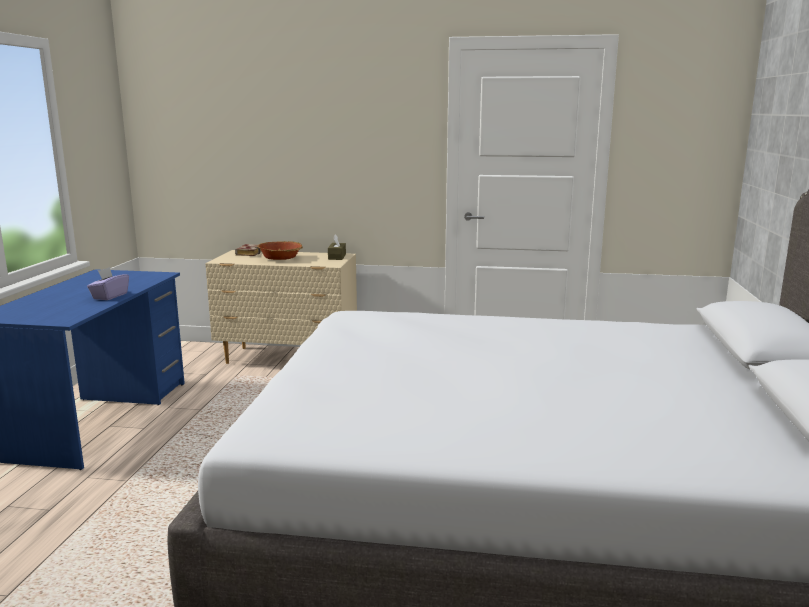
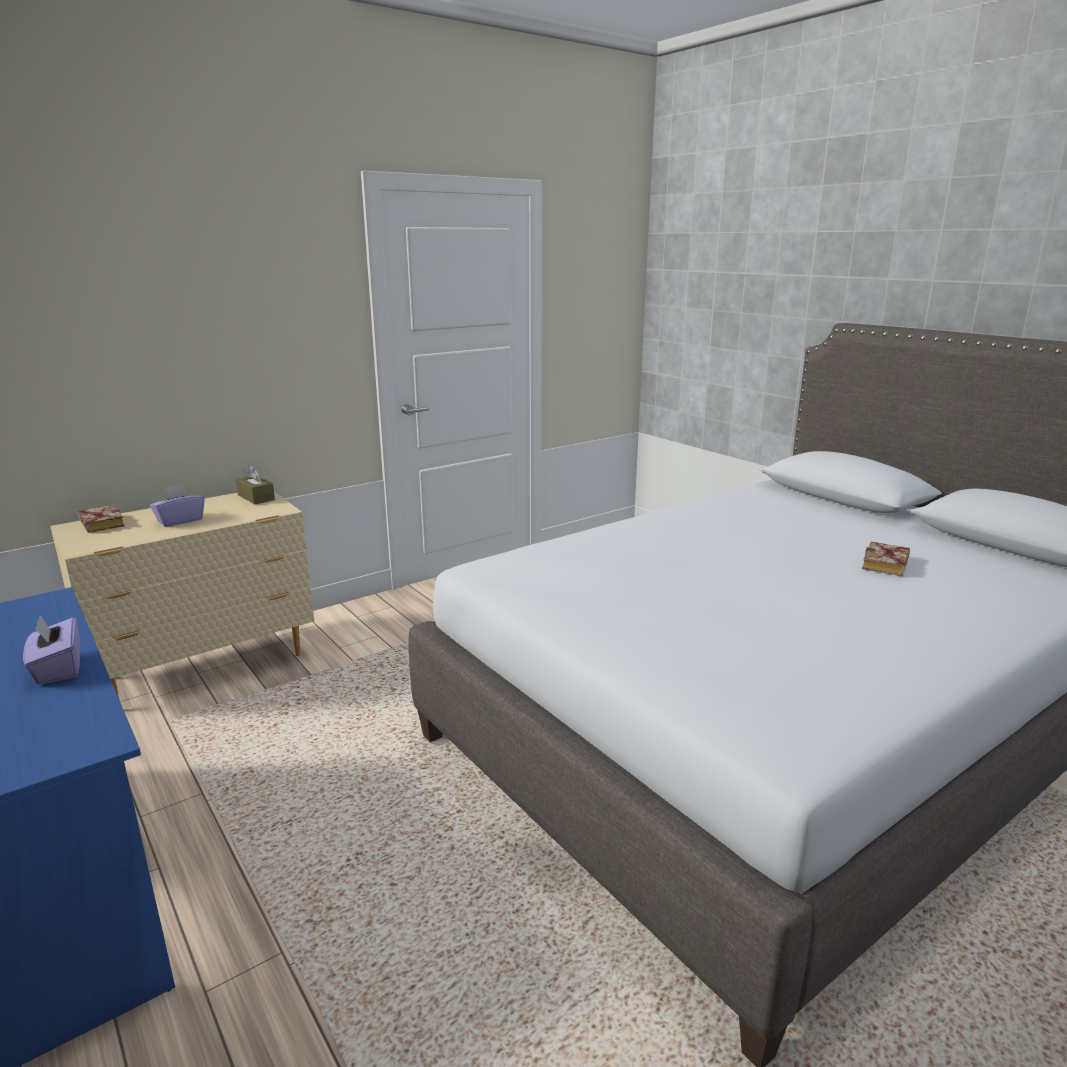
camera: 45 degrees left, 5 degrees up
(280, 259) = (180, 520): bowl -> purple tissue box
(631, 397) = (887, 565): none -> book

